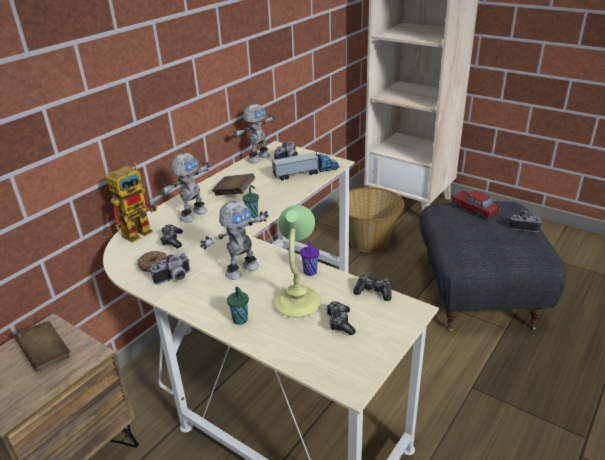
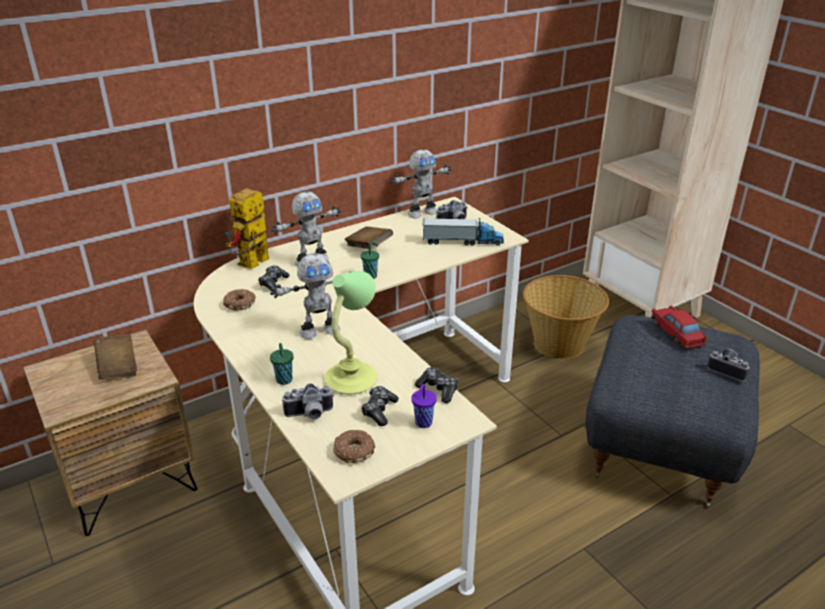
camera: 20 degrees right, 0 degrees up
(141, 230) = (251, 265): toy robot -> toy robot turned 150 degrees clockwise
(174, 279) = (250, 323): camera -> camera (309, 415)
(310, 273) = (386, 352): purple cup -> purple cup (423, 423)
(344, 363) = (353, 451): none -> donut

